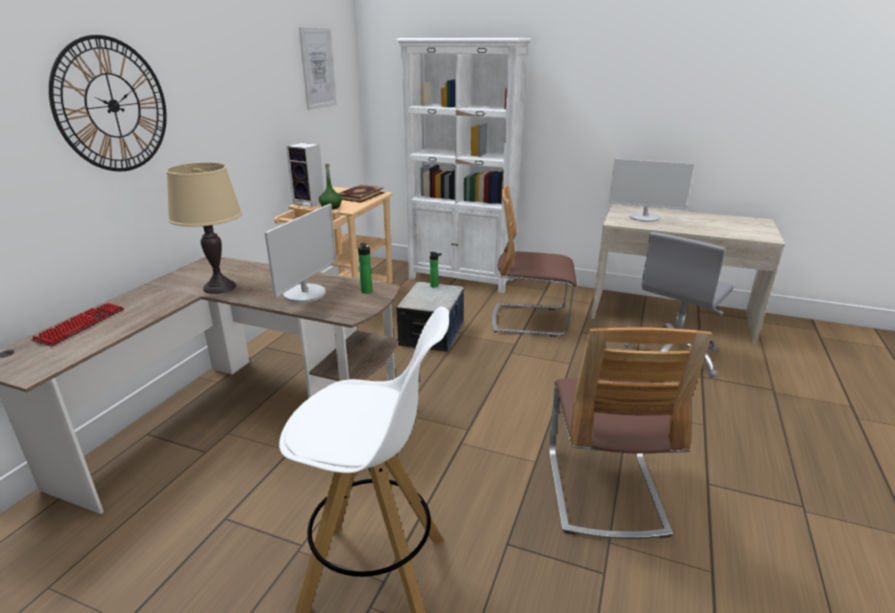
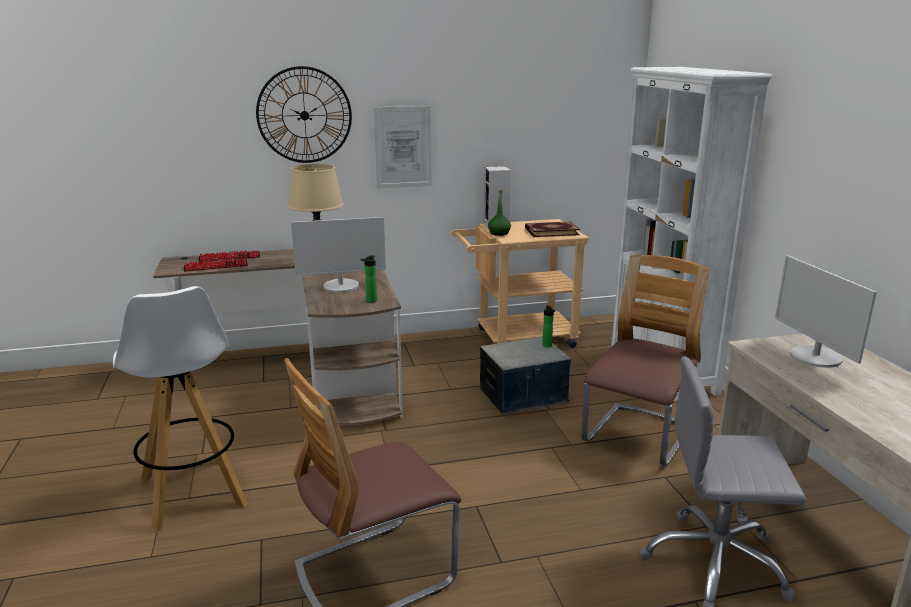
camera: 55 degrees right, 5 degrees down
(94, 339) = (216, 266): none -> keyboard
(318, 68) = (561, 95): picture -> picture (403, 147)
(530, 320) = (638, 436): chair -> chair turned 60 degrees clockwise

